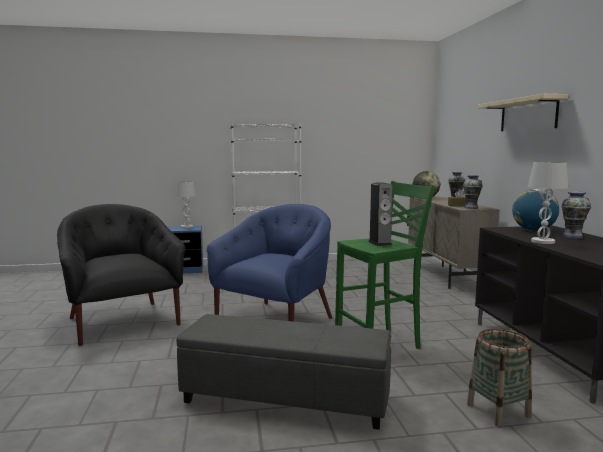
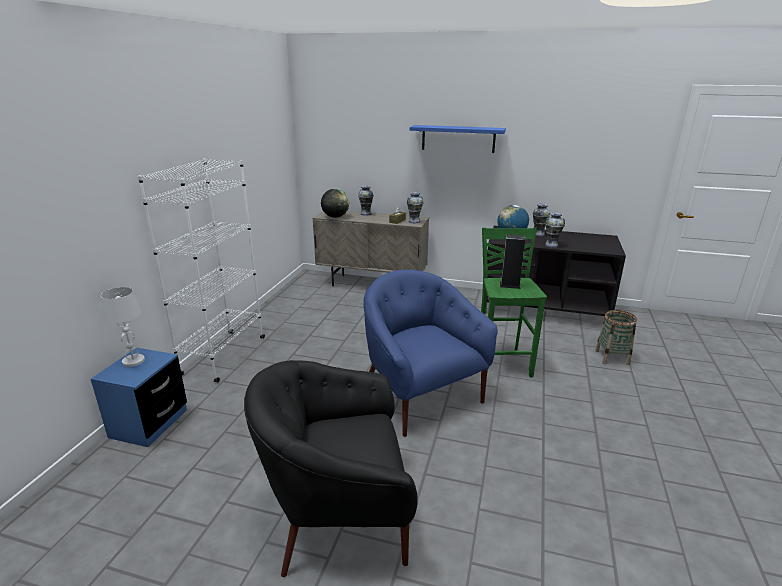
camera: 65 degrees left, 15 degrees up
(286, 397) = (582, 430): grey ottoman -> none
(528, 115) = (458, 139): beige shelf -> blue shelf
(543, 241) = (551, 245): white table lamp -> vase

